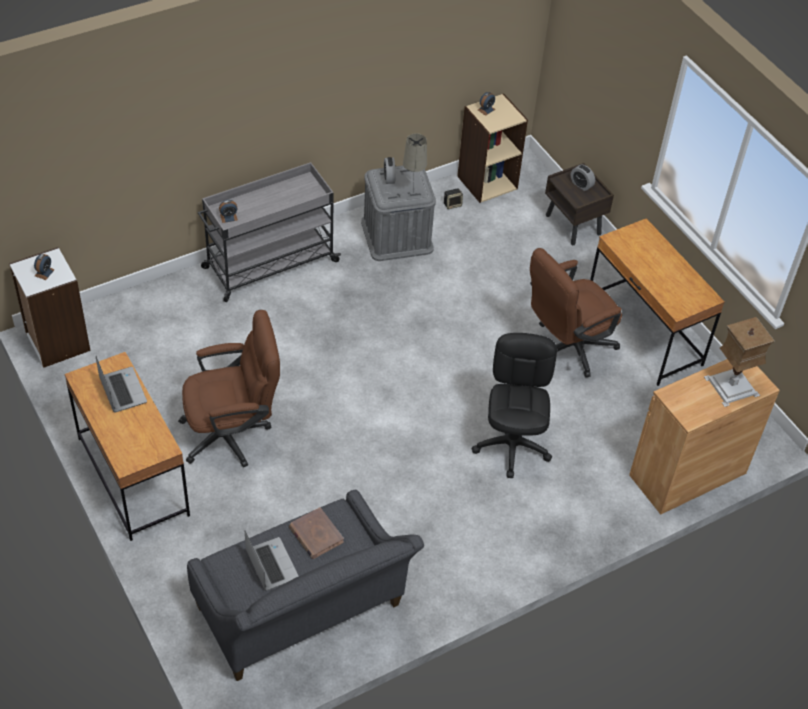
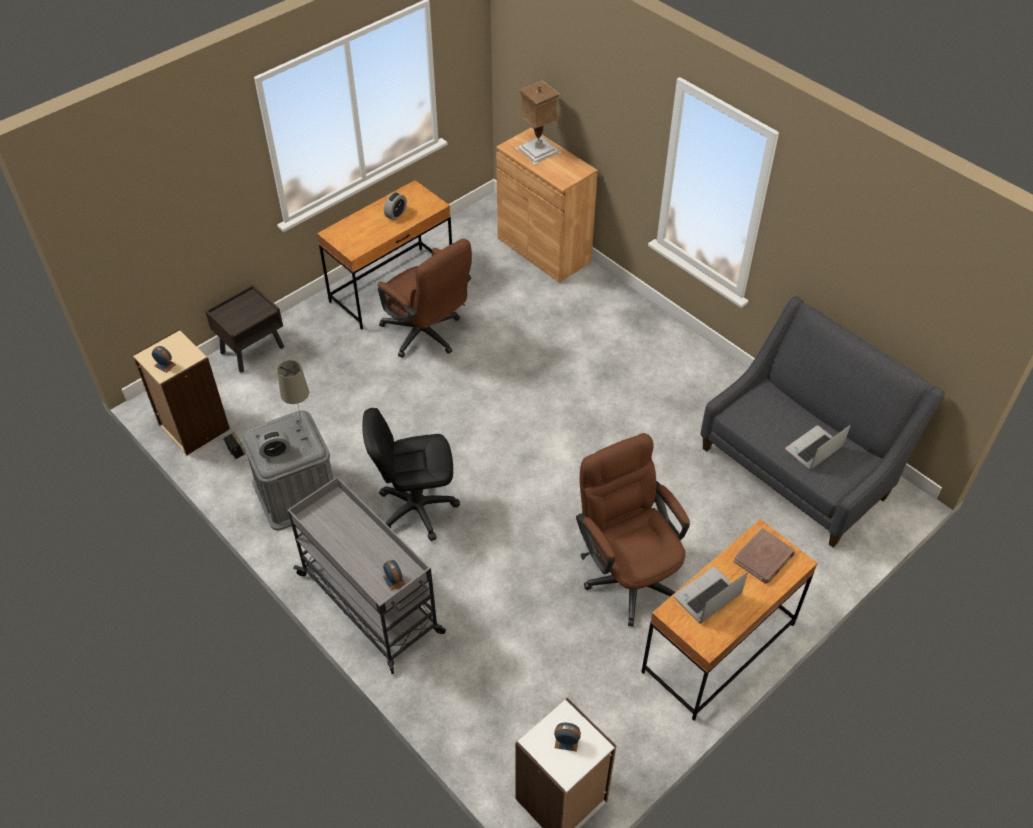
camera: 100 degrees left, 0 degrees up
(316, 535) = (767, 425): brown book -> brown book (764, 558)
(512, 445) = (556, 358): black office chair -> black office chair (416, 508)
(581, 185) = (239, 310): alarm clock -> alarm clock (396, 214)

